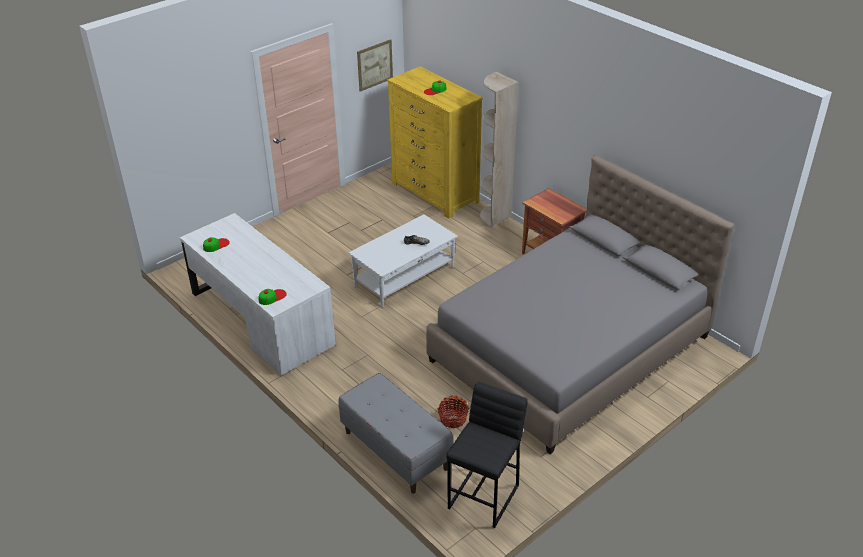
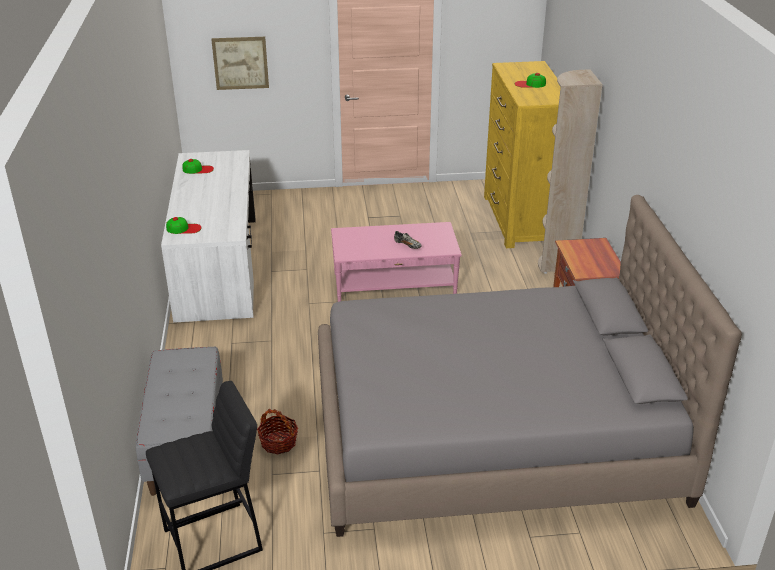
camera: 35 degrees right, 5 degrees down
(374, 65) = (496, 48): picture -> picture (240, 63)
(405, 277) = (395, 285): white coffee table -> pink coffee table

